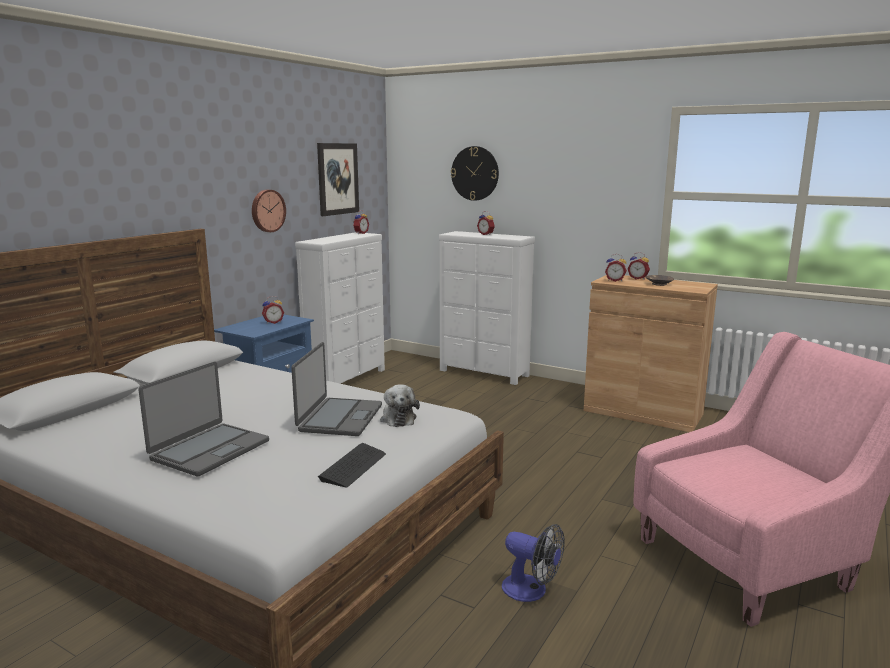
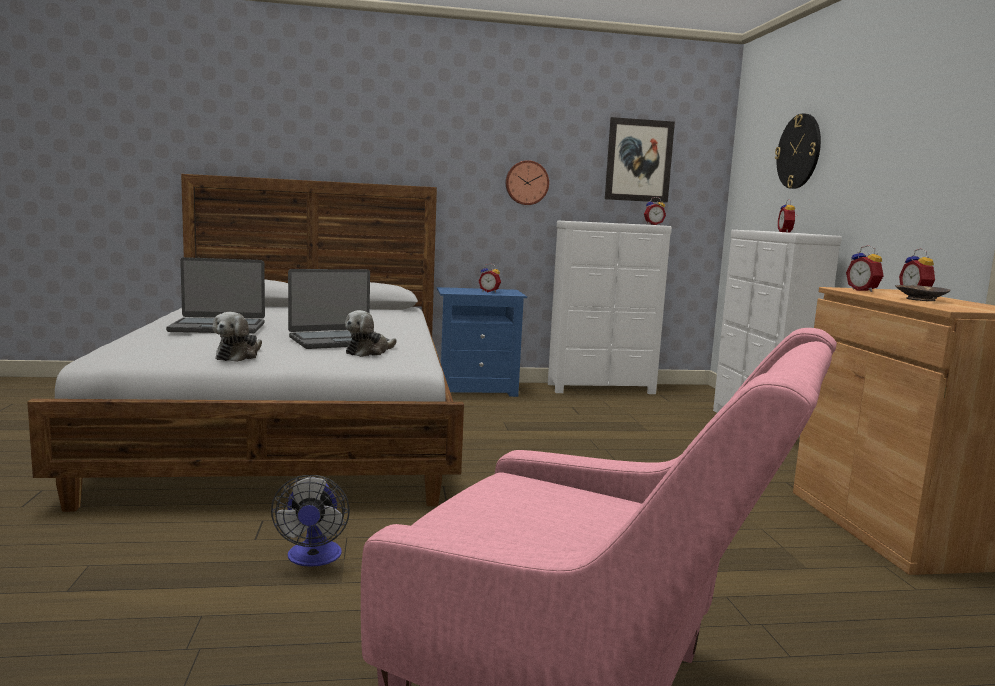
camera: 50 degrees right, 5 degrees down
(353, 467) = (238, 356): keyboard -> plush toy

